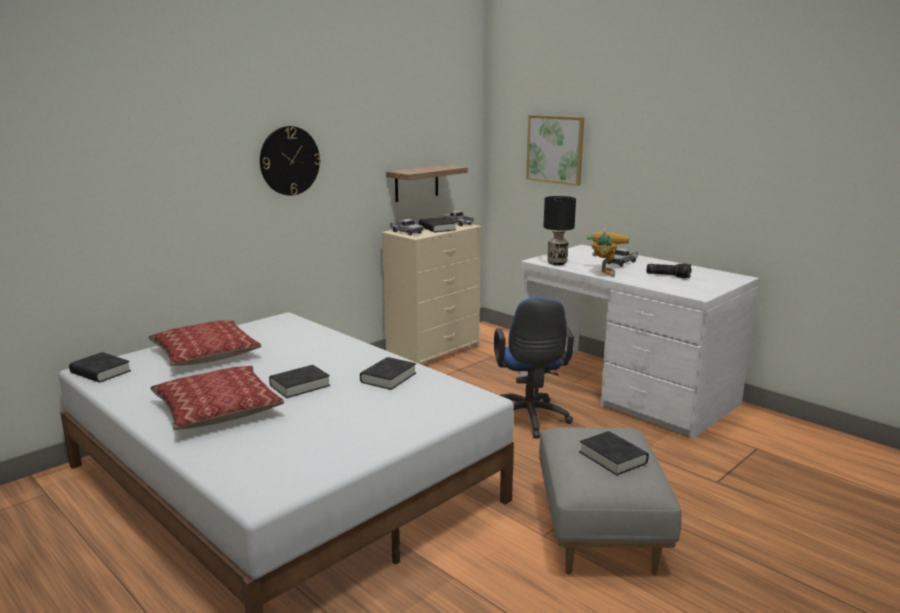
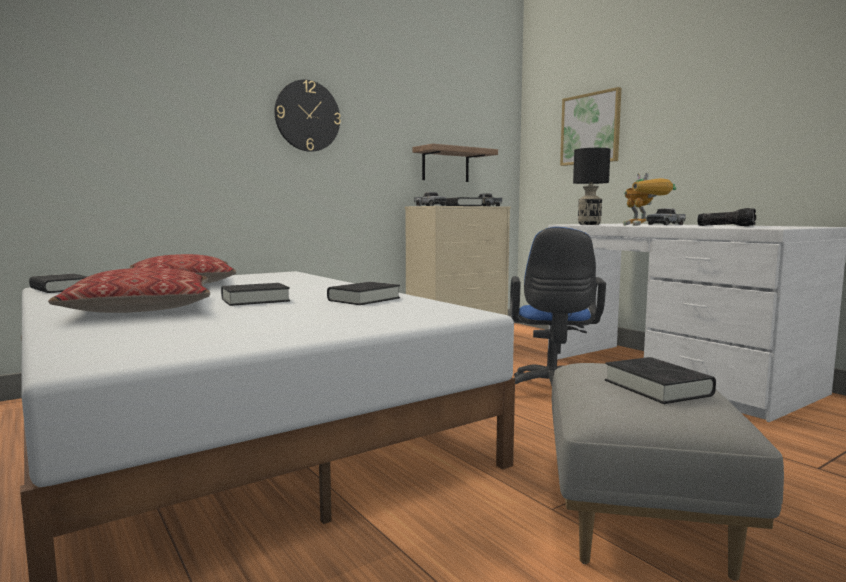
camera: 10 degrees right, 10 degrees down
(604, 272) = (644, 225): toy robot -> toy robot turned 135 degrees clockwise

